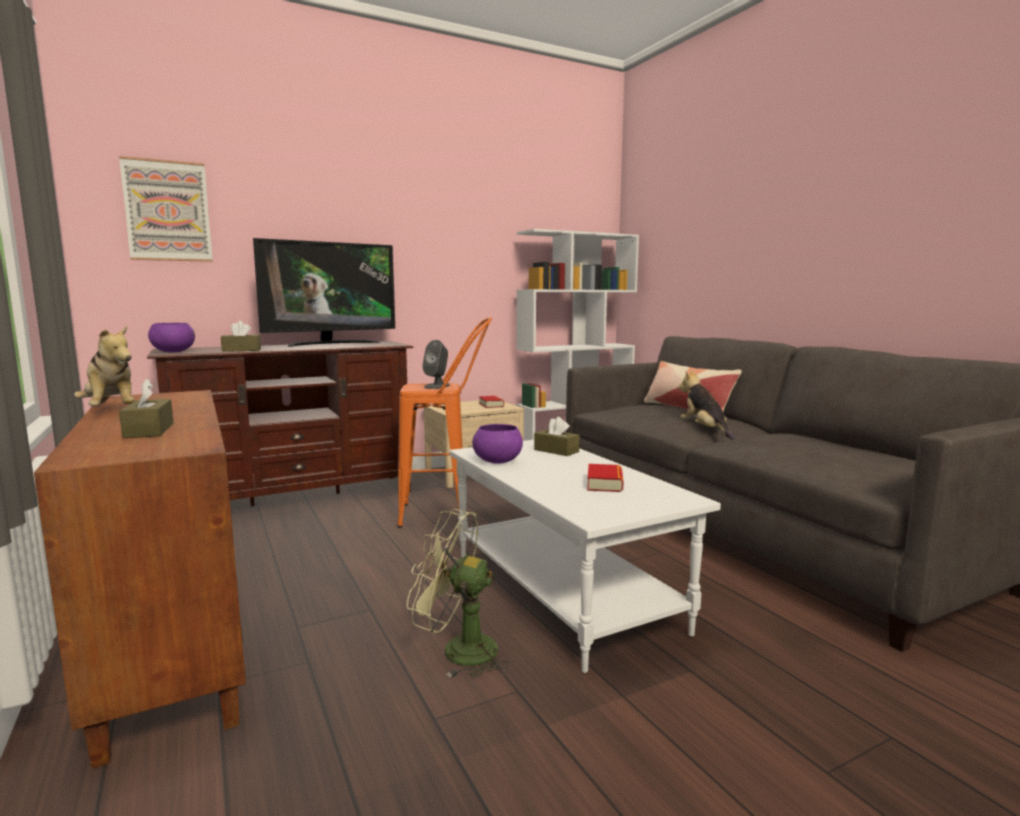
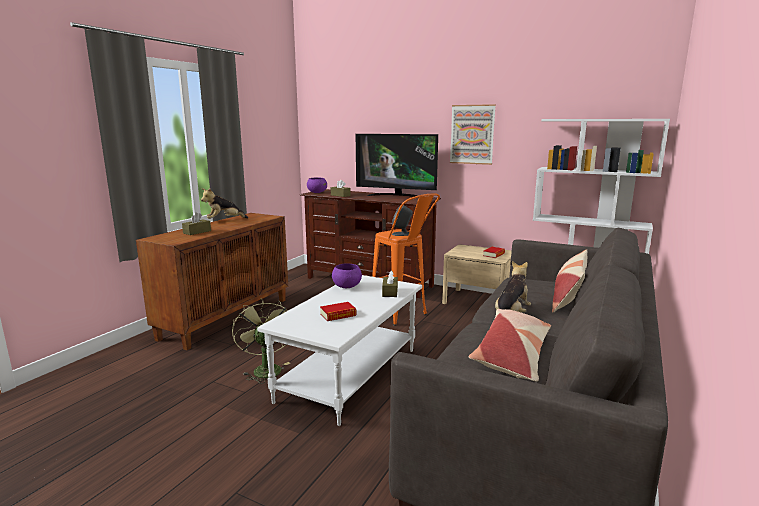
camera: 55 degrees right, 5 degrees up
(111, 411) = (224, 220): plush toy -> plush toy turned 45 degrees clockwise
(167, 211) = (335, 118): picture -> picture (472, 134)
(818, 446) = (513, 354): none -> pillow

